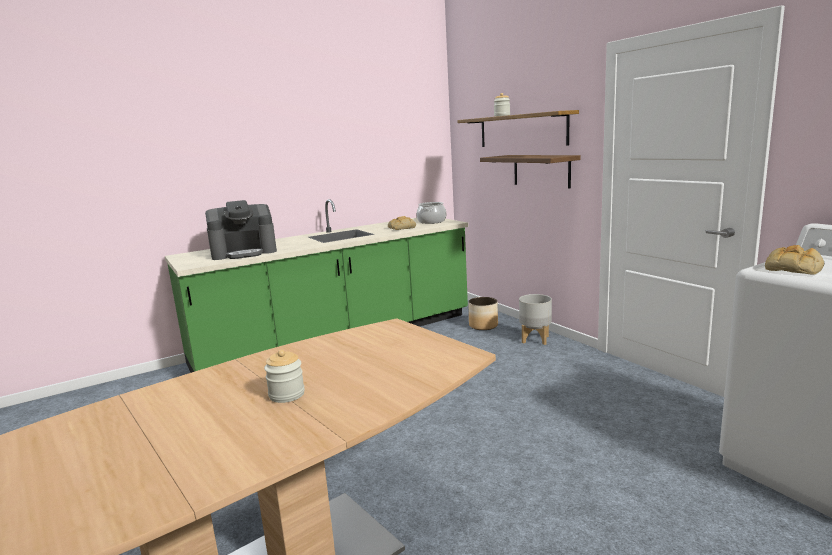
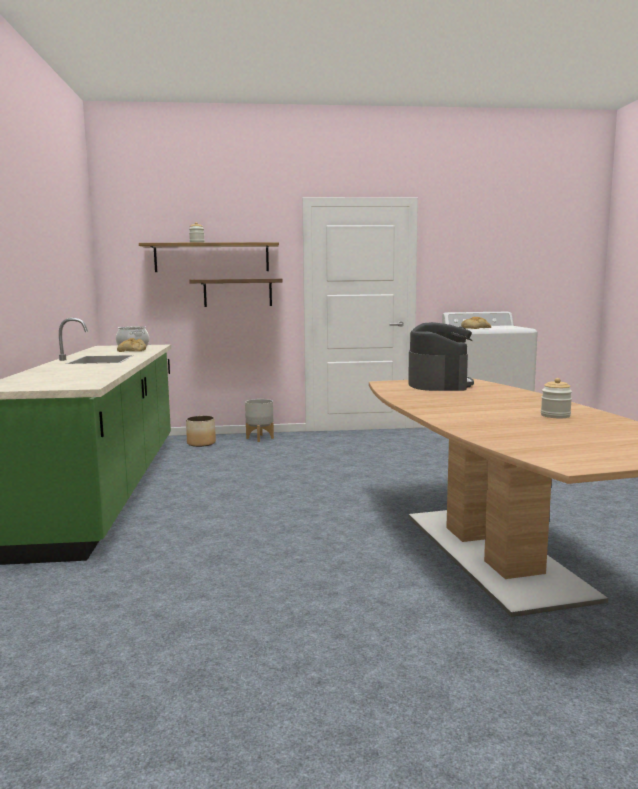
camera: 65 degrees left, 5 degrees down
(244, 252) = (78, 375): coffee machine -> coffee machine (439, 384)
(287, 395) = (481, 399): jar -> jar (555, 415)

